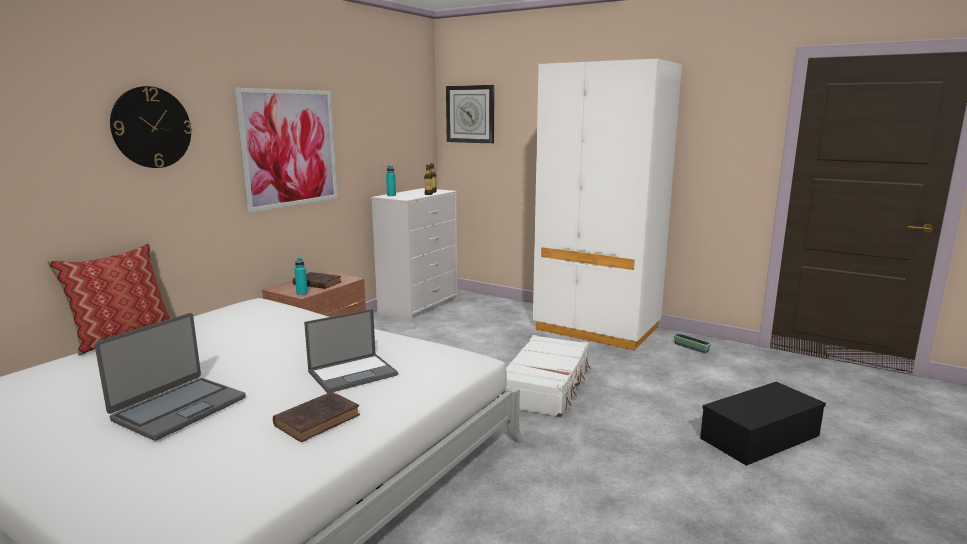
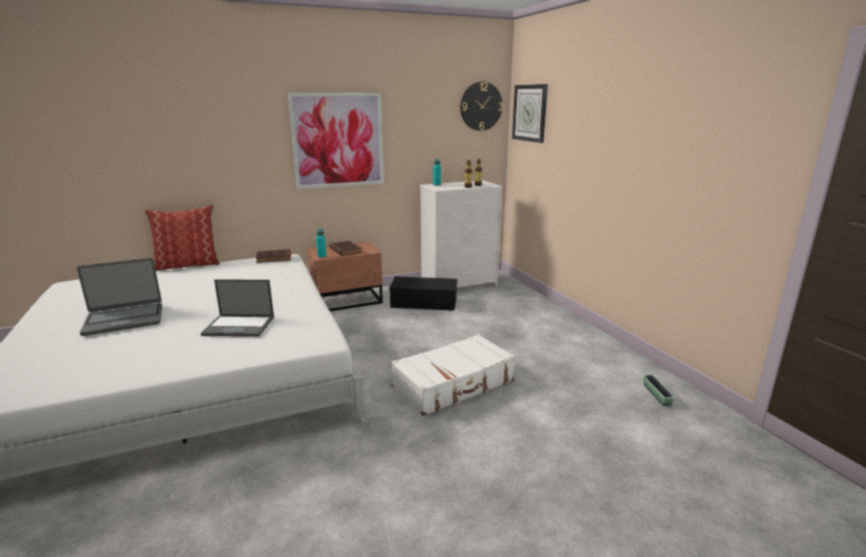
camera: 35 degrees right, 5 degrees up
(151, 127) = (218, 123): wall clock -> wall clock (481, 106)
(319, 419) = (164, 352): brown book -> brown book (275, 258)
(596, 329) = (582, 345): white wardrobe -> none
(760, 436) = (584, 517): black storage box -> black storage box (425, 302)

